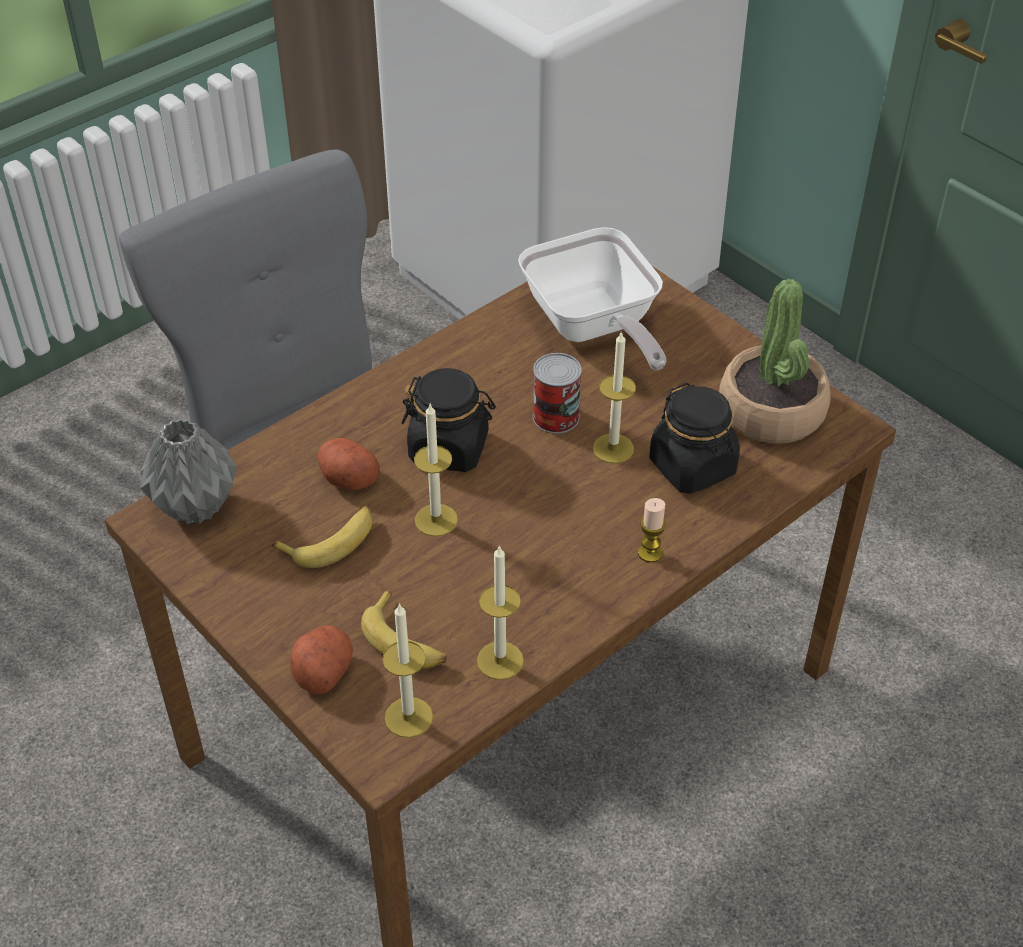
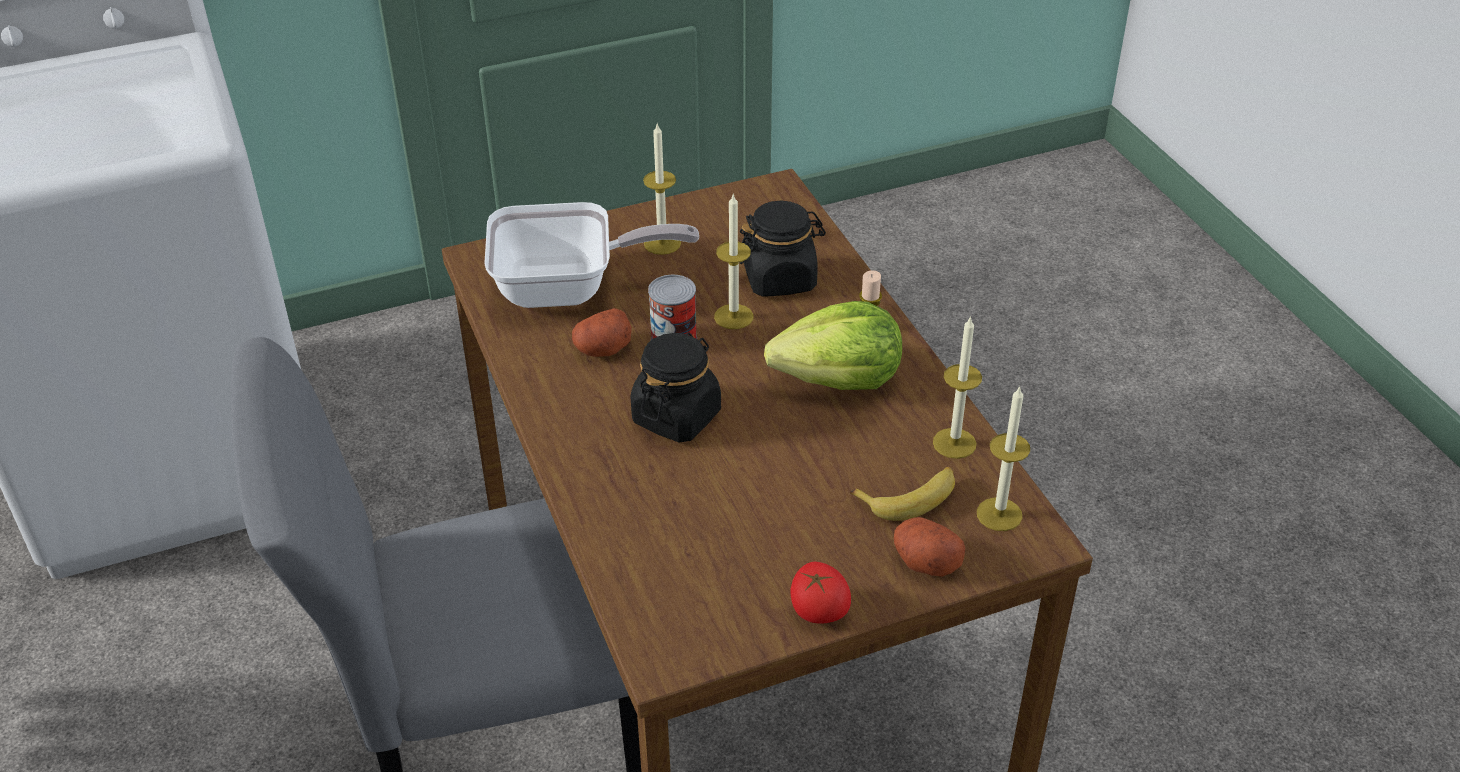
camera: 70 degrees left, 5 degrees down
(197, 507) = (662, 619): grey vase -> none
(236, 606) = (818, 611): none -> tomato
(331, 542) = (762, 524): banana -> none
(347, 477) = (678, 495): potato -> potato (603, 349)
(436, 520) = (767, 446): candle -> candle (662, 243)
(557, 549) = (839, 379): none -> lettuce
(772, 411) = (738, 220): potted plant -> none

